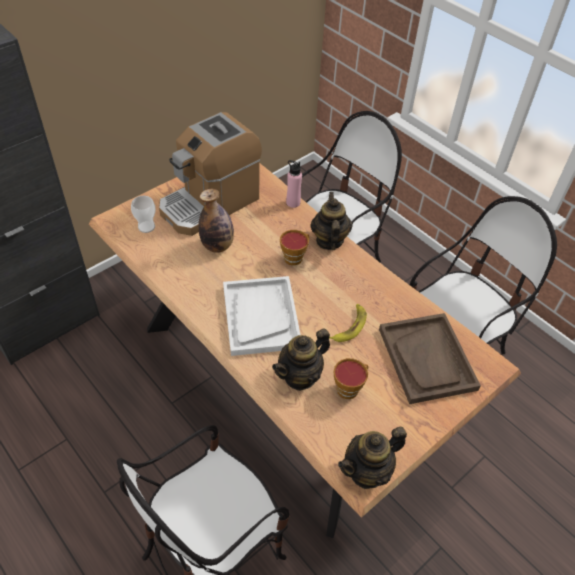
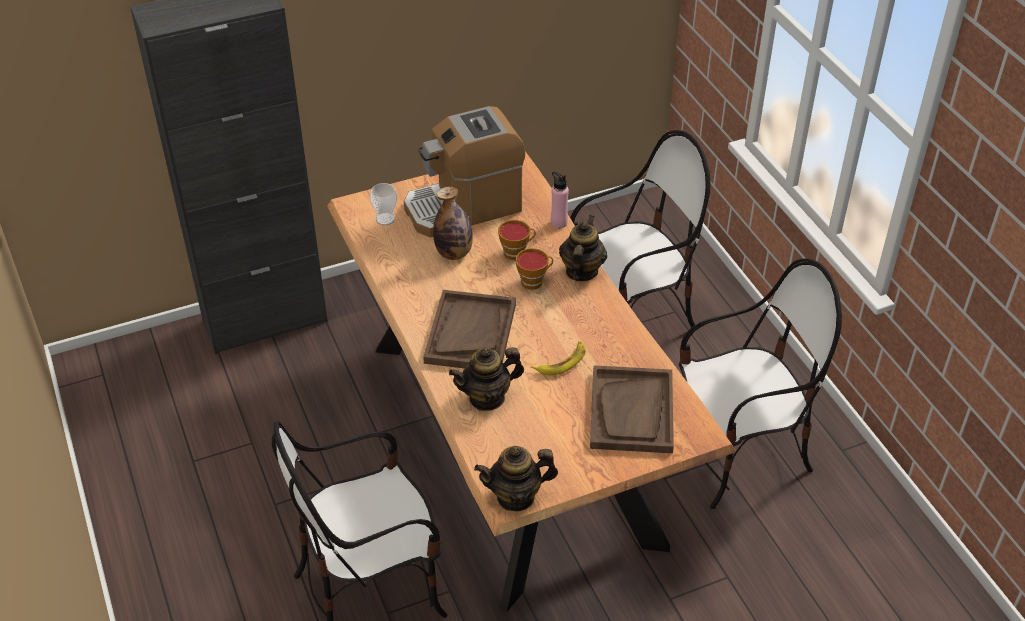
camera: 20 degrees right, 5 degrees down
(260, 316) = (470, 333): white tray -> brown tray
(349, 388) = (533, 420): cup -> cup (516, 252)

